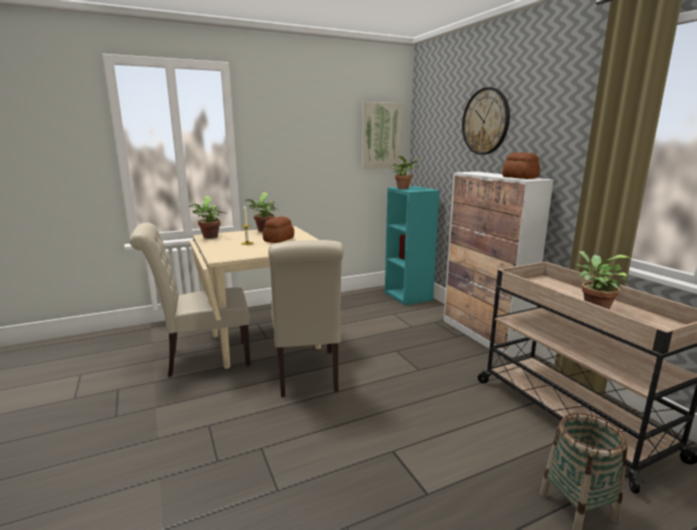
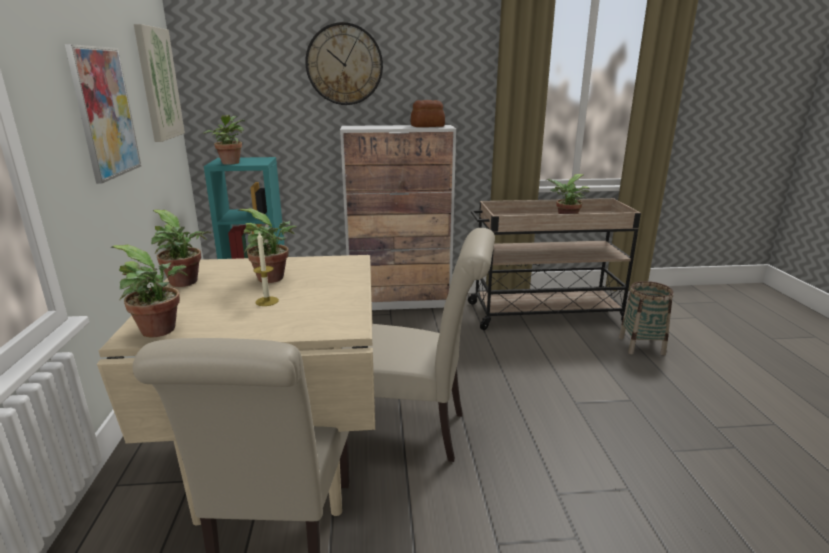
camera: 70 degrees left, 5 degrees up
(278, 240) = (274, 278): bread -> potted plant
(310, 148) = (105, 113): none -> picture

